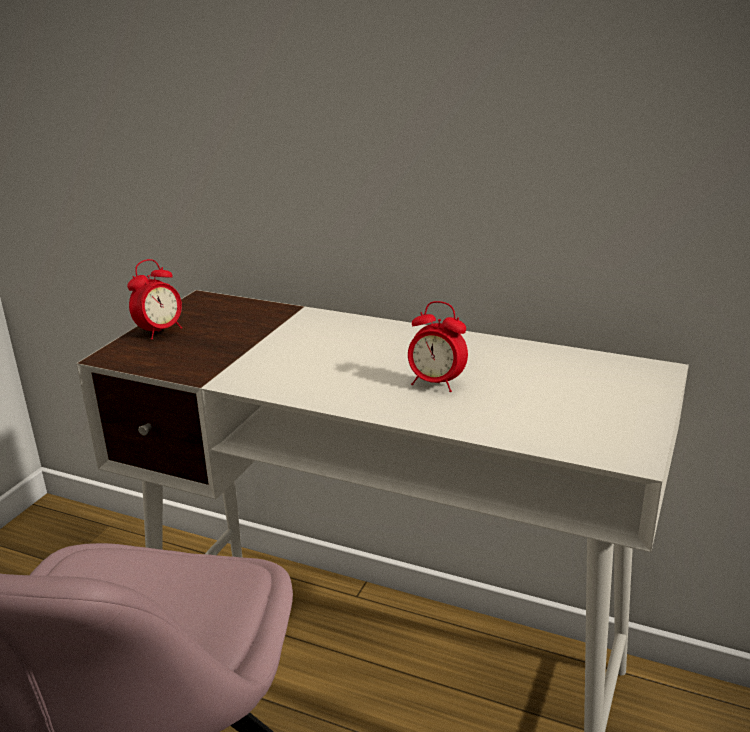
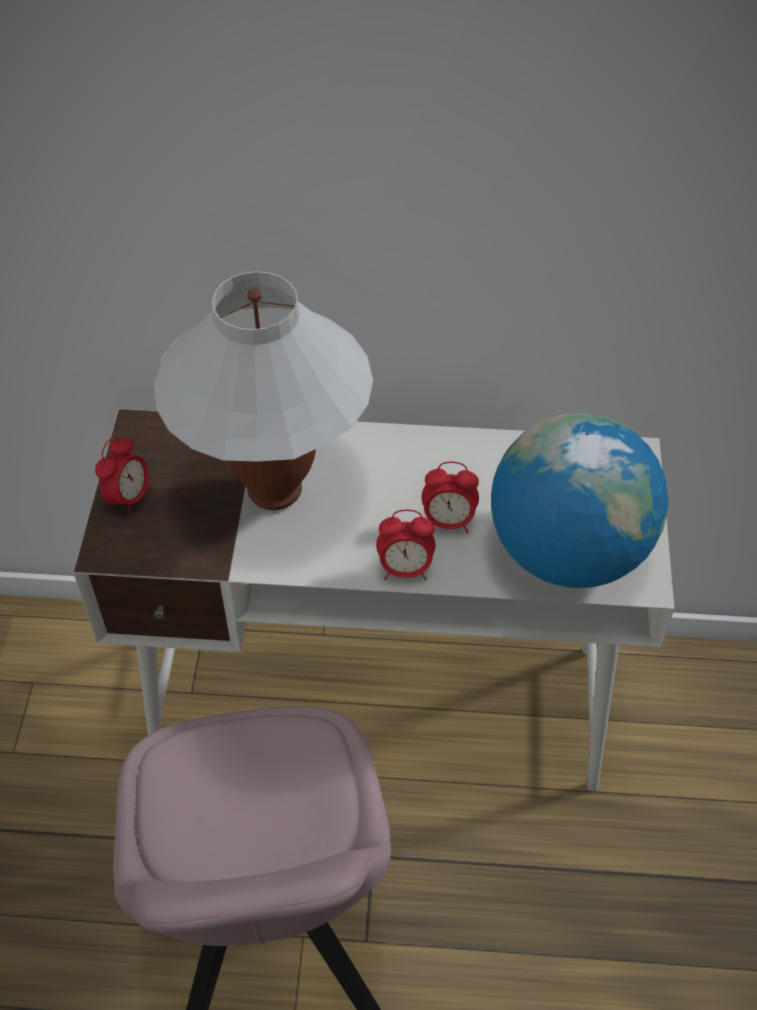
camera: 20 degrees left, 25 degrees up
(285, 344) = (274, 491): none -> white table lamp
(372, 406) = (405, 569): none -> alarm clock
(552, 420) = (567, 551): none -> globe

